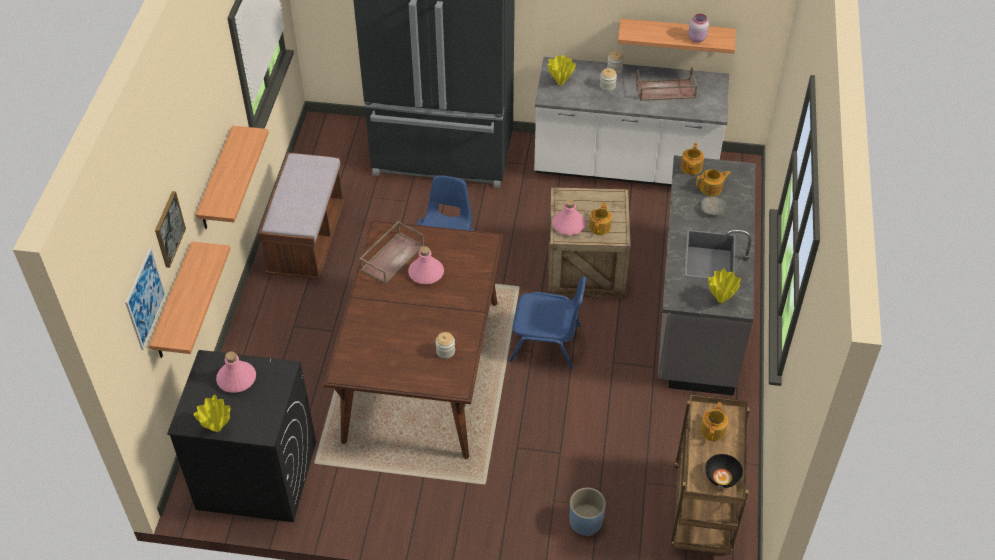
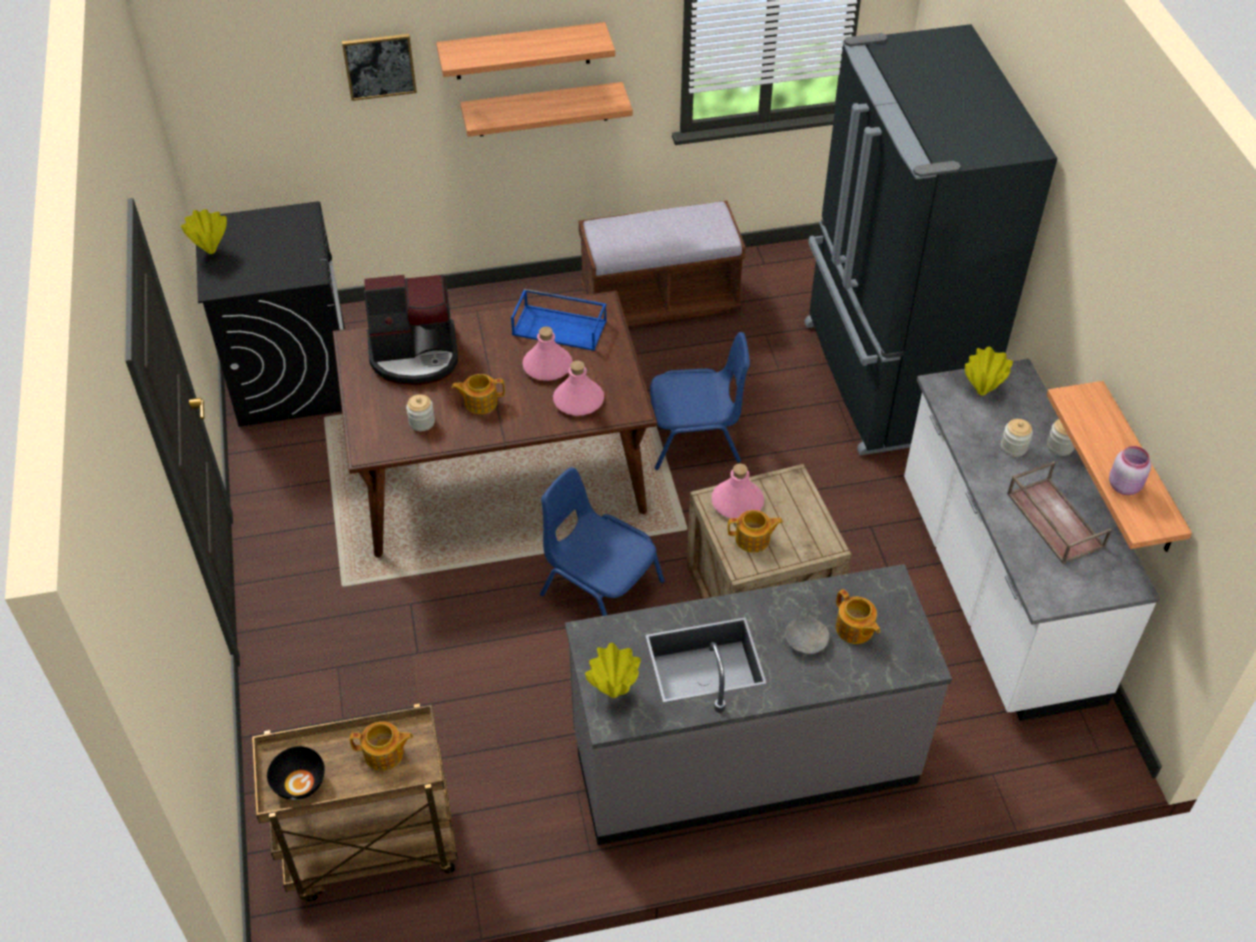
camera: 70 degrees right, 0 degrees up
(145, 298) = (282, 90): picture -> none
(174, 303) = (354, 148): shelf -> shelf (522, 51)
(236, 379) = (285, 242): pink bottle -> pink bottle (578, 400)
(377, 341) = (415, 355): none -> coffee machine
(392, 257) = (560, 327): brown tray -> blue tray
(546, 343) = (600, 588): blue chair -> blue chair turned 135 degrees clockwise
(585, 522) = (313, 711): blue planter -> none
(691, 167) = (887, 592): teapot -> teapot (480, 402)

